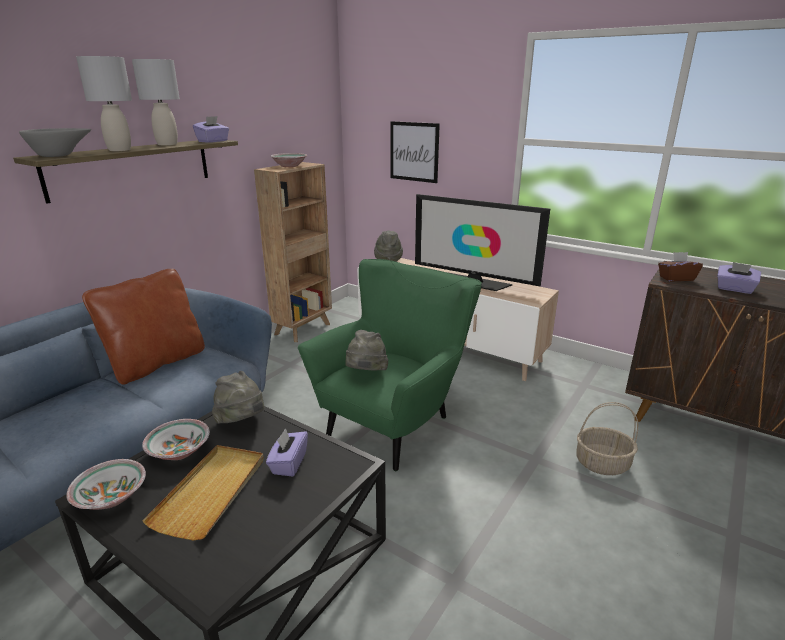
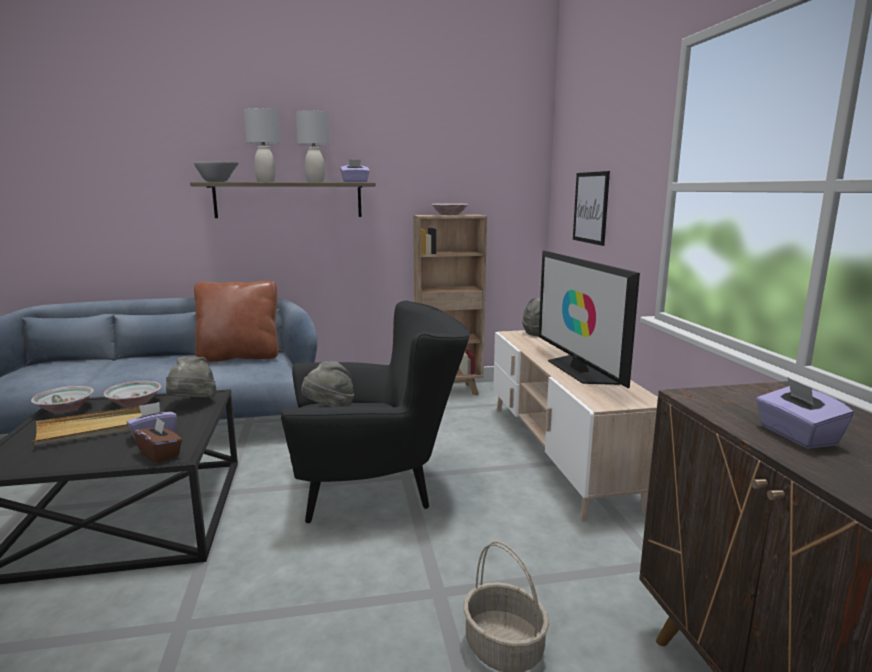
camera: 45 degrees right, 10 degrees down
(395, 423) = (377, 489): green armchair -> black armchair
(676, 278) = (728, 398): brown tissue box -> brown tissue box (160, 454)

